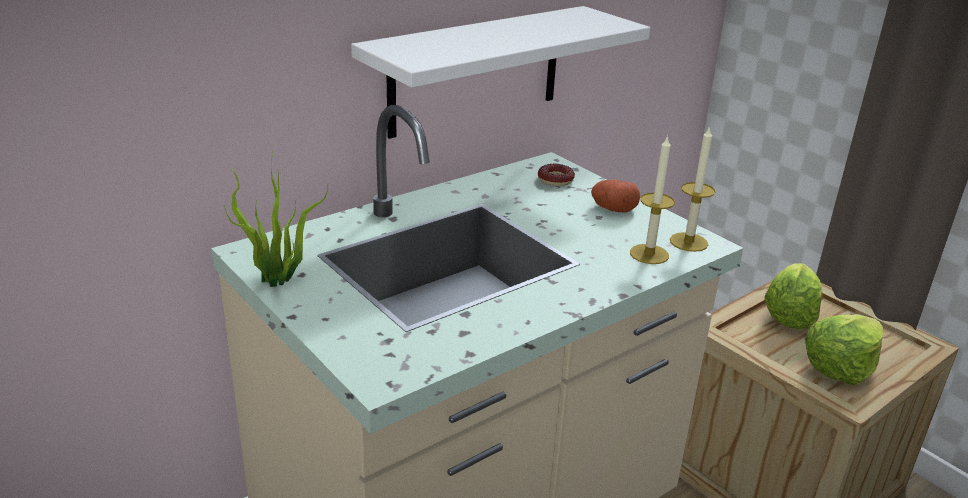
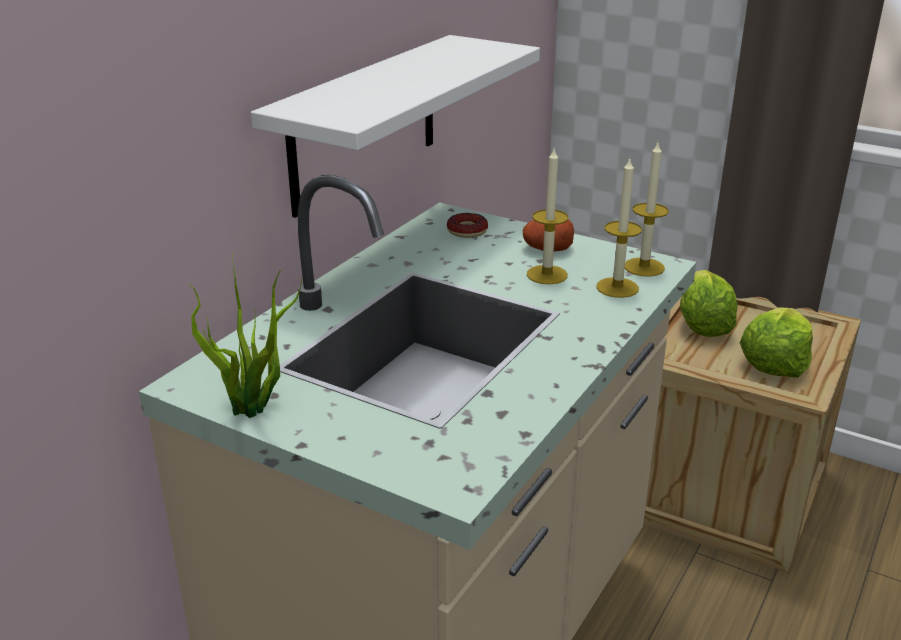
camera: 20 degrees left, 0 degrees up
(595, 230) = (547, 275): none -> candle

